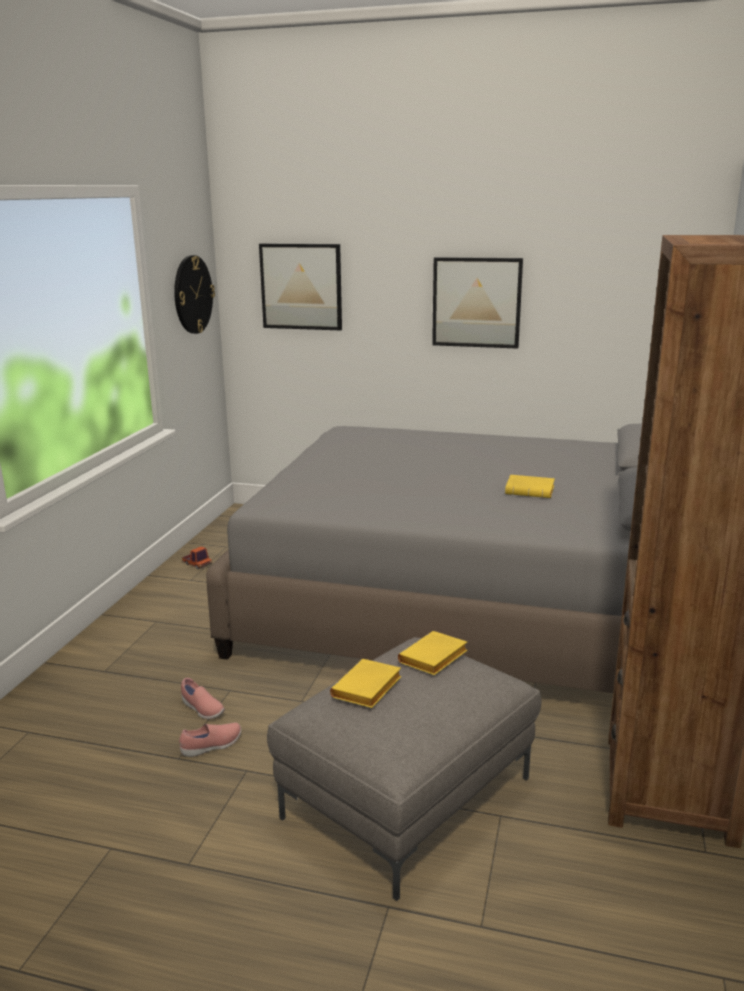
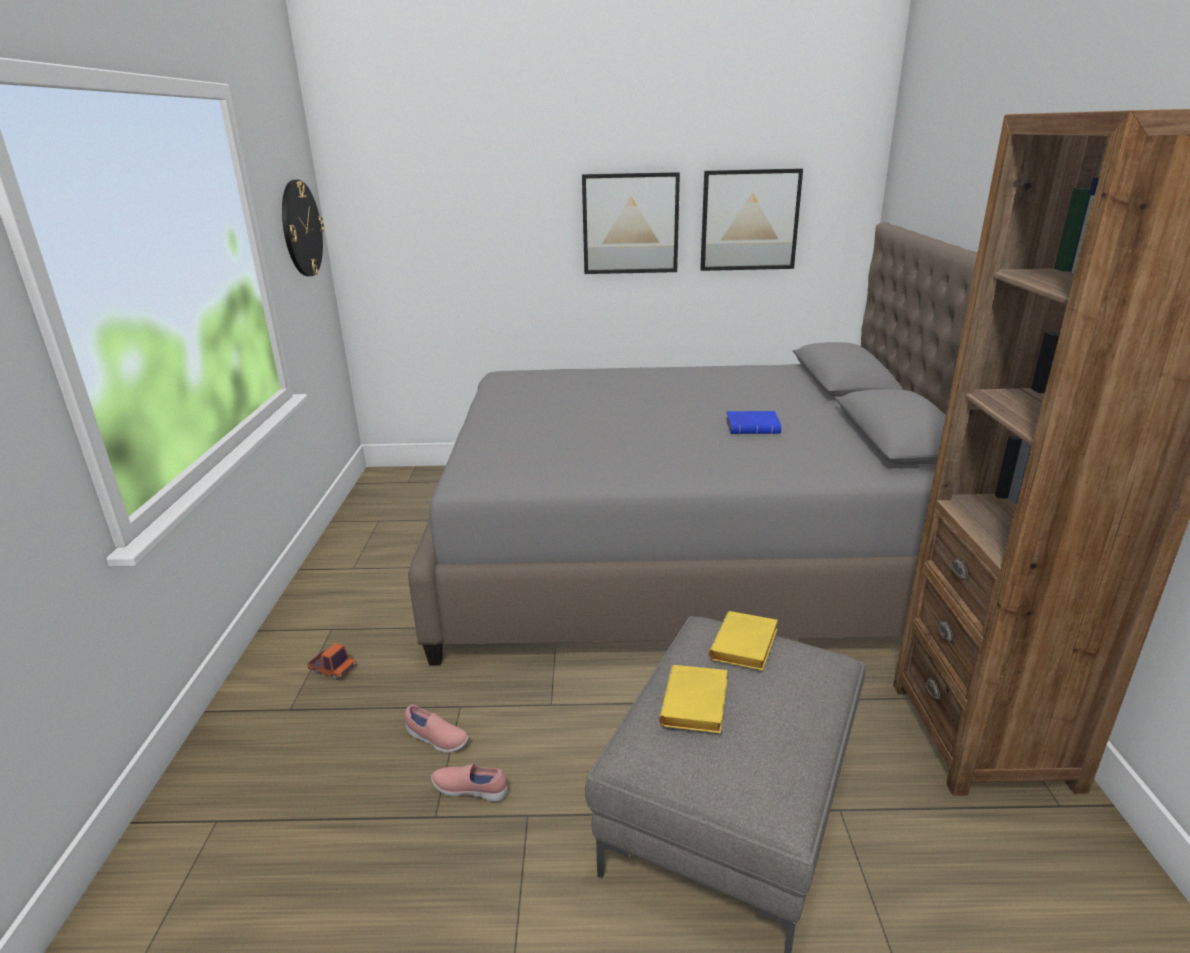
camera: 15 degrees left, 5 degrees up
(197, 564) = (353, 547): toy truck -> toy truck (332, 669)
(212, 746) = (470, 790): pink shoe -> pink shoe turned 120 degrees counterclockwise
(301, 286) = (428, 214): picture -> picture (749, 220)
(531, 491) = (753, 427): yellow book -> blue book

